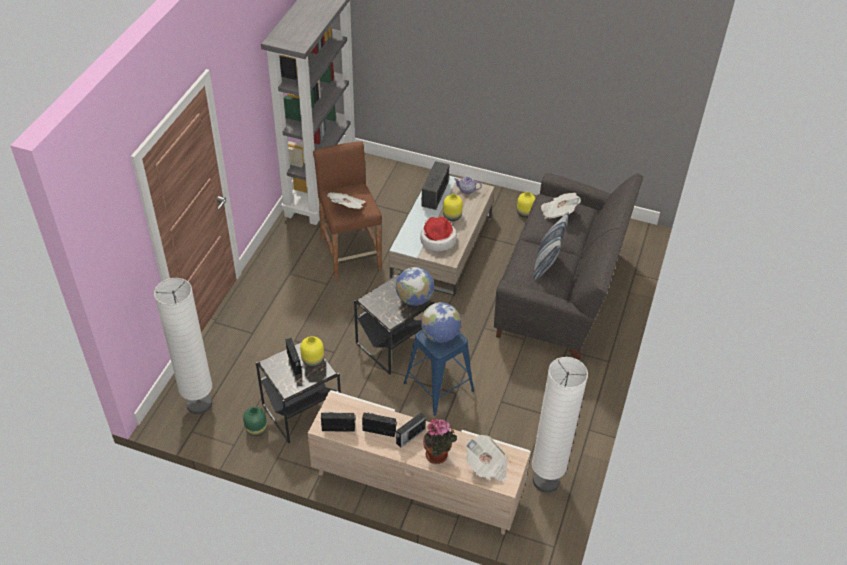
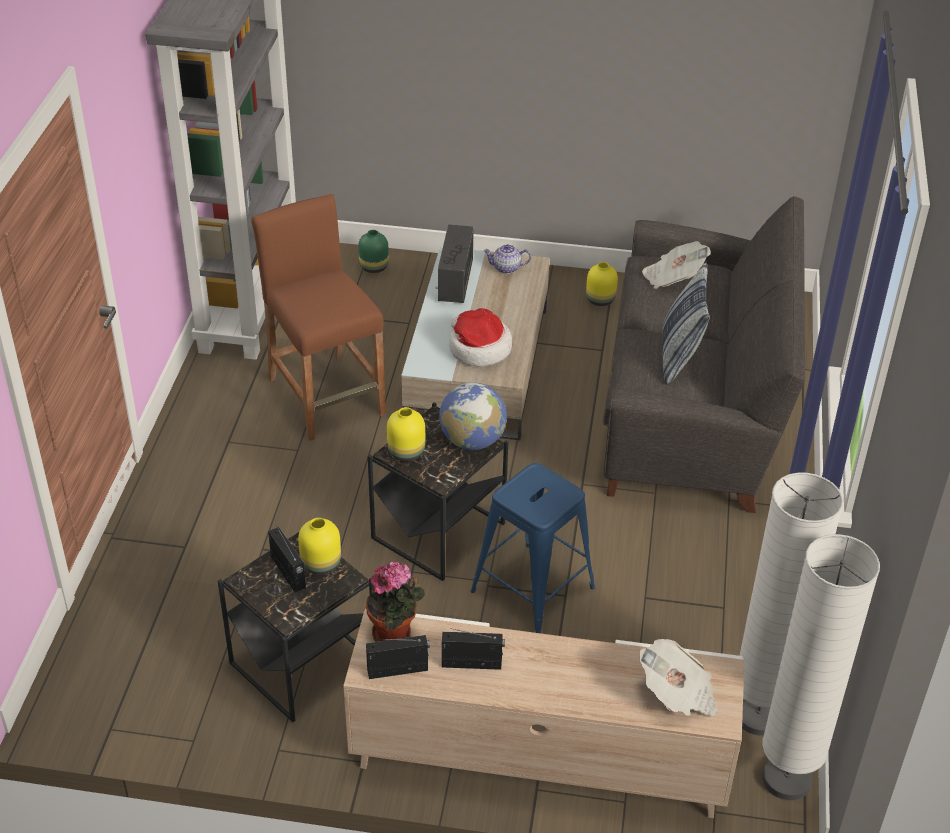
camera: 10 degrees left, 5 degrees down
(199, 404) = (114, 679): white floor lamp -> white floor lamp (786, 780)
(255, 429) = (227, 707): green vase -> green vase (373, 267)
(347, 208) = (323, 308): newspaper -> none
(410, 436) = (528, 665): radio -> none
(438, 456) = (588, 689): potted plant -> potted plant (395, 634)
(440, 335) = (535, 491): globe -> none
(452, 216) = (493, 310): yellow vase -> yellow vase (407, 452)

